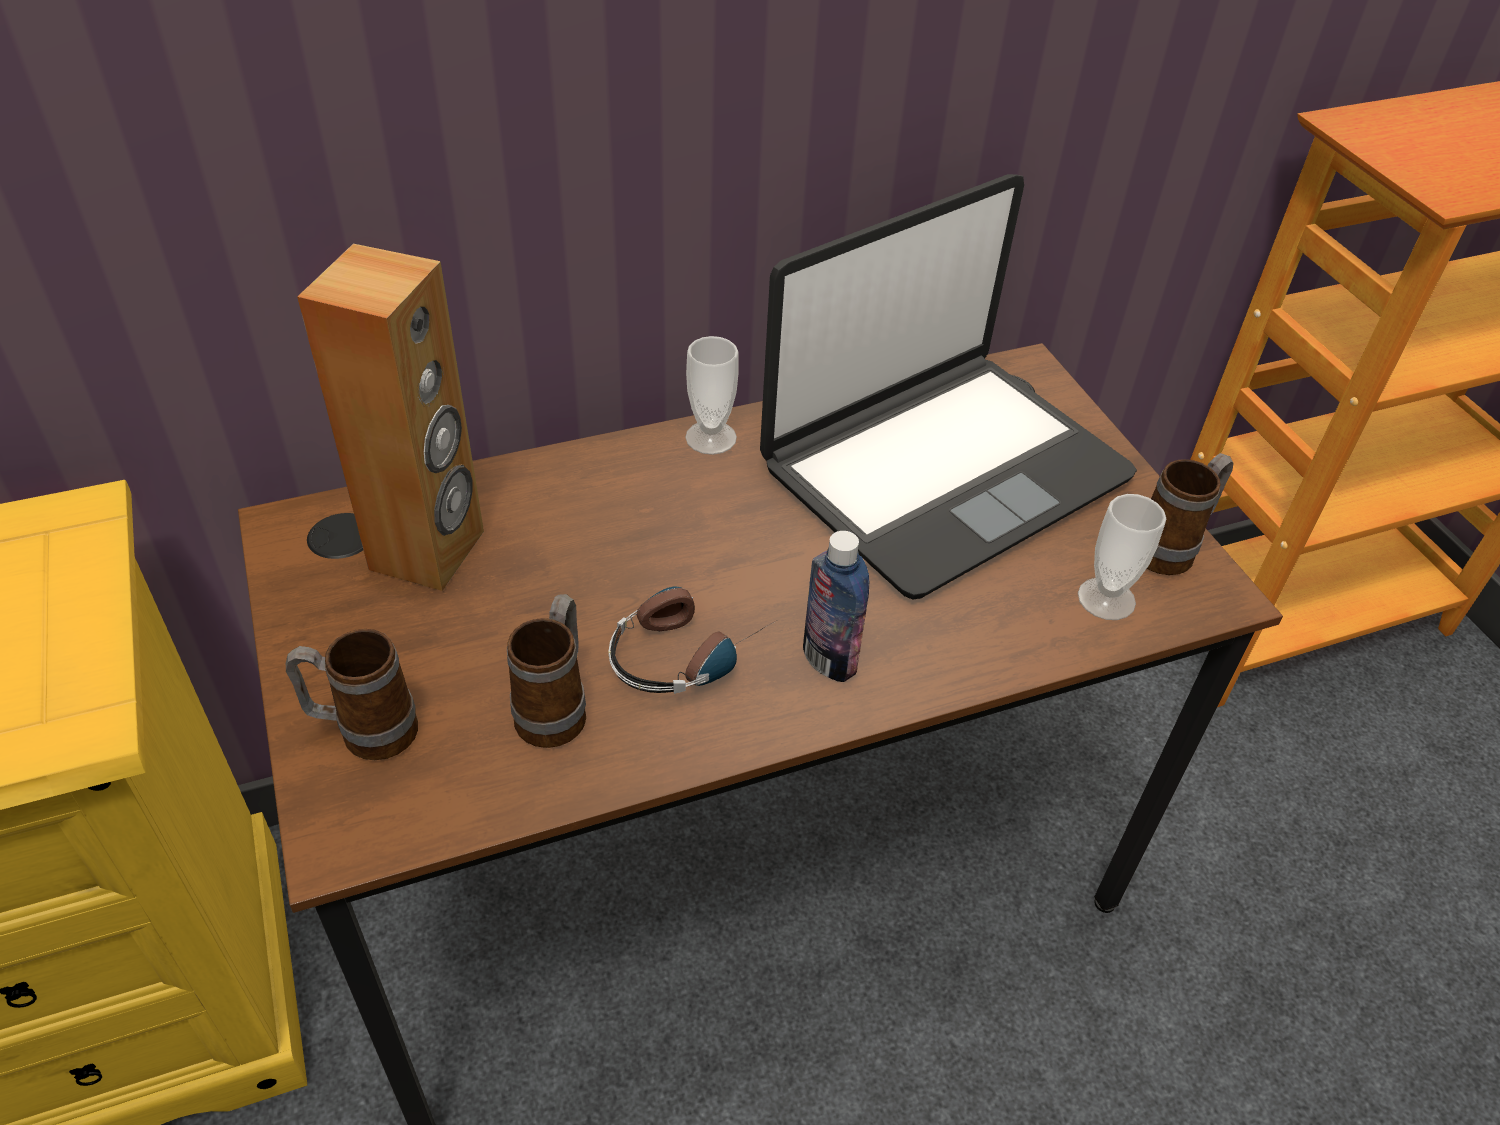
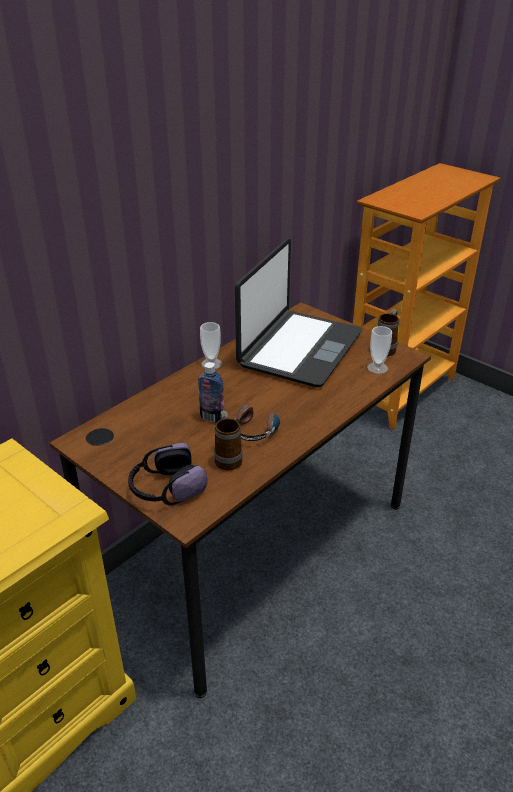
camera: 25 degrees left, 10 degrees down
(365, 731) = (166, 488): mug -> headphones
(428, 550) = (139, 429): brown speaker -> none
(829, 660) = (306, 413): bottle -> bottle (212, 418)

